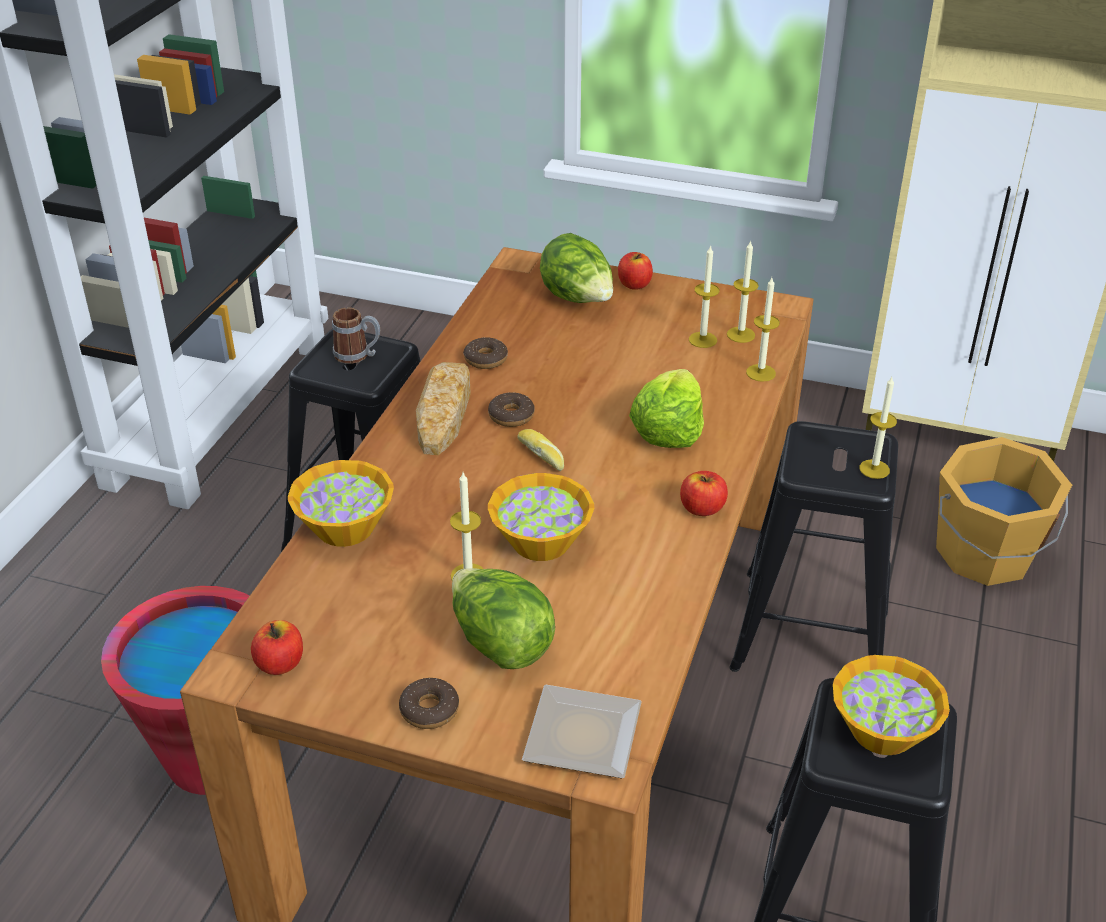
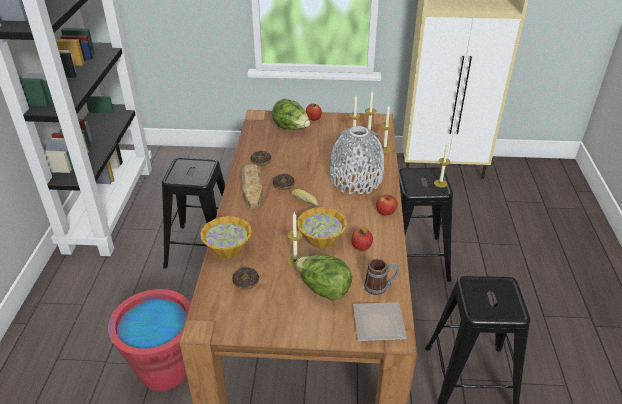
camera: 15 degrees left, 0 degrees up
(280, 663) = (224, 319): apple -> apple (361, 246)
(358, 355) = (192, 169): mug -> mug (380, 286)
(429, 710) = (304, 326): donut -> donut (246, 281)
(668, 430) = (356, 180): lettuce -> grey vase
(882, 730) = (491, 295): bowl -> none
(986, 555) = (471, 214): orange bucket -> none

